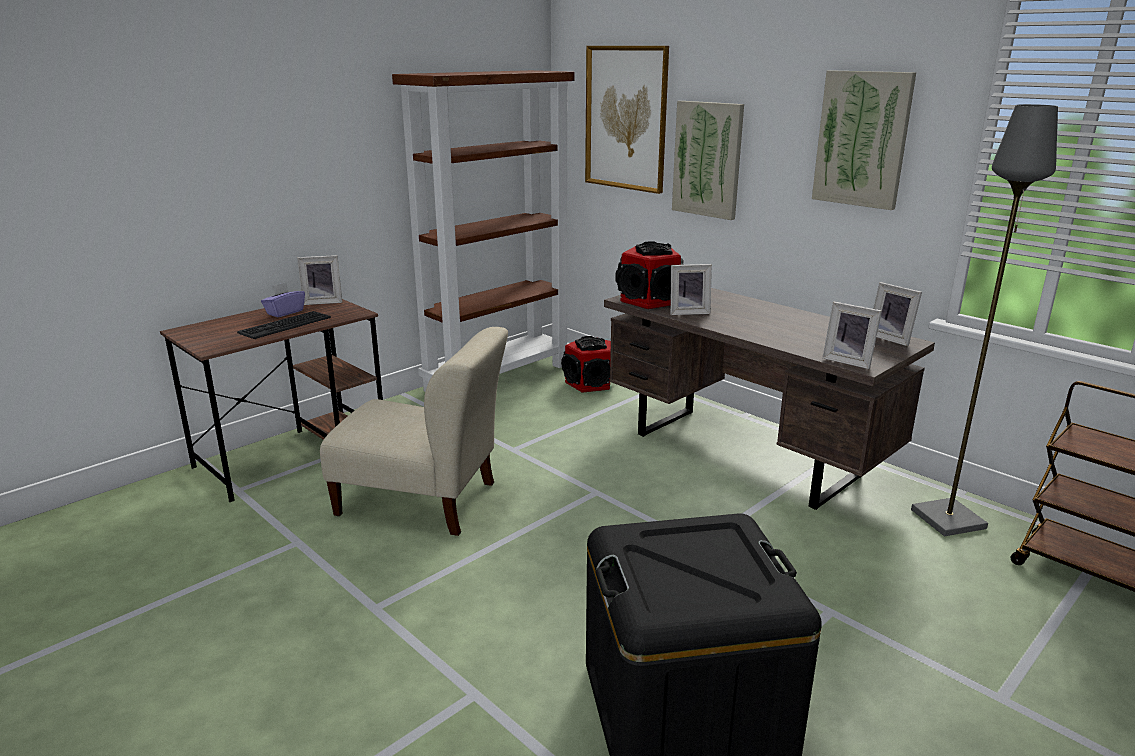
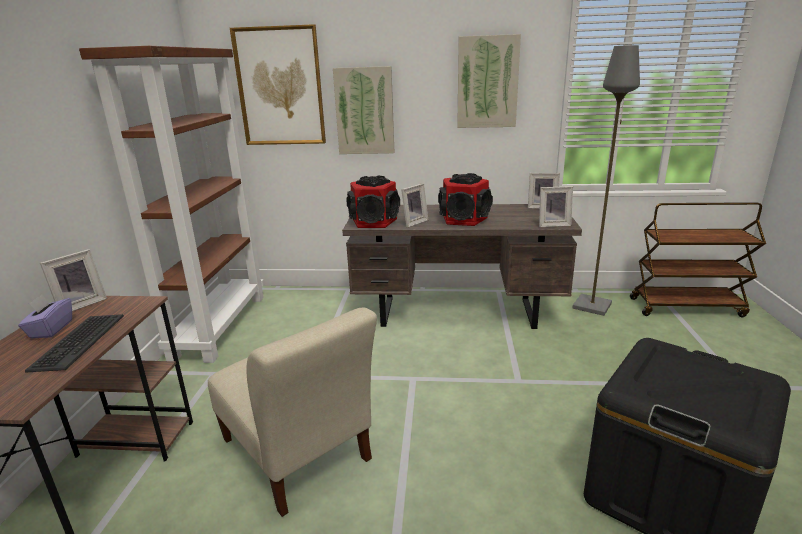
camera: 40 degrees left, 0 degrees up
(423, 501) = (298, 454): beige chair -> beige chair turned 75 degrees clockwise
(590, 383) = (299, 304): speaker -> speaker (463, 219)

